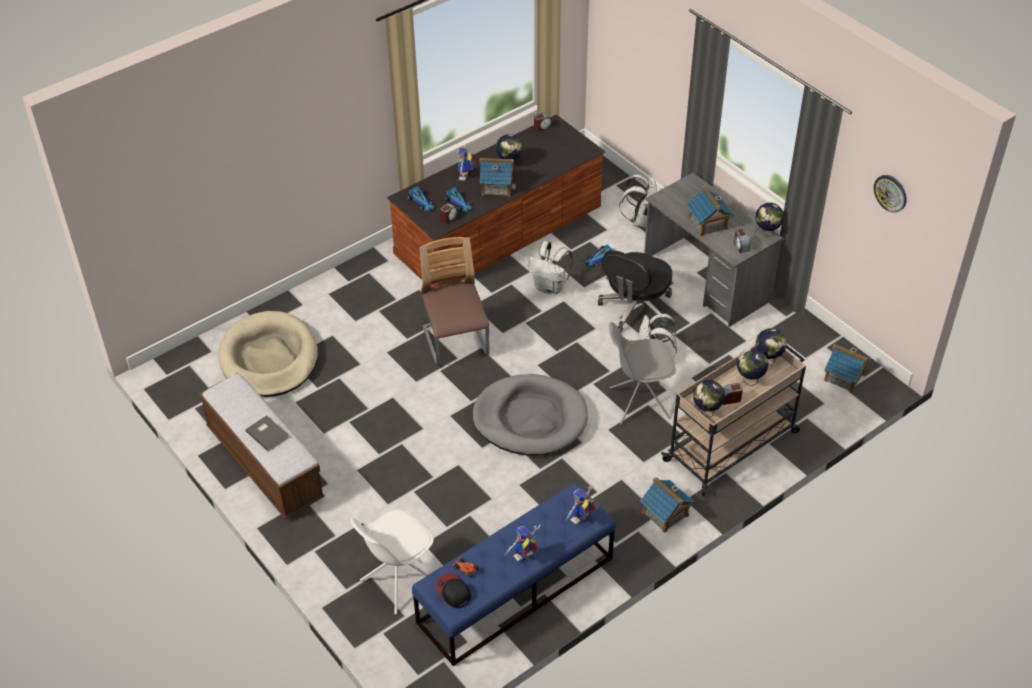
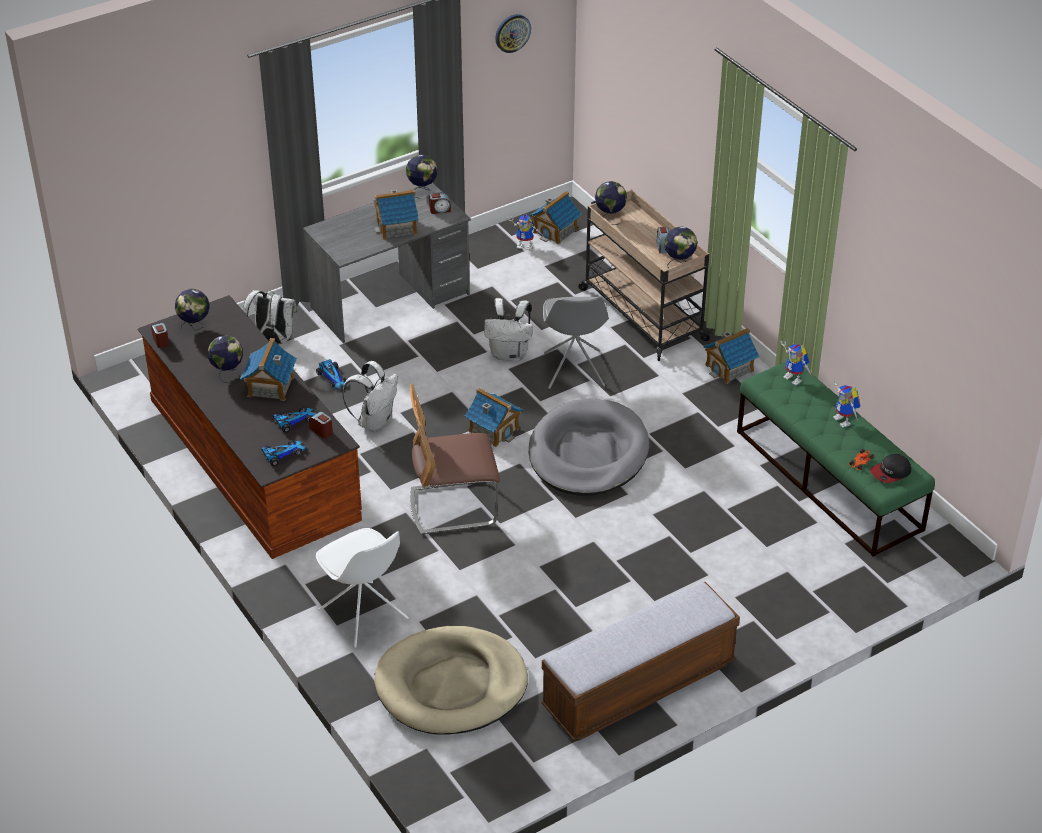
camera: 85 degrees left, 5 degrees down
(267, 433) = (657, 623): grey book -> none
(398, 582) = (819, 569): white chair -> white chair (364, 615)
(465, 177) = (243, 413): toy robot -> toy robot (526, 245)
(515, 591) = (828, 480): blue bench -> green bench
(551, 358) = (494, 429): none -> toy house
(635, 309) = (427, 358): black office chair -> none
(749, 380) = (637, 232): globe -> globe (195, 326)

